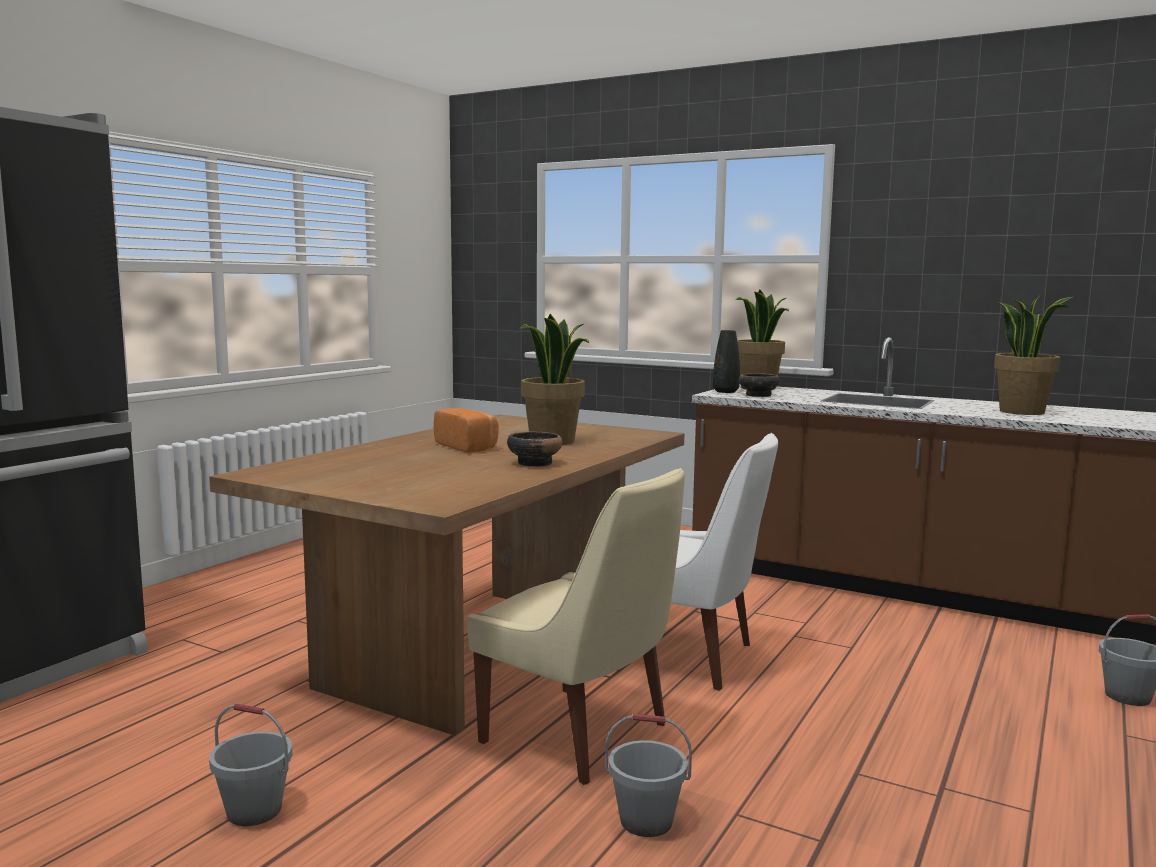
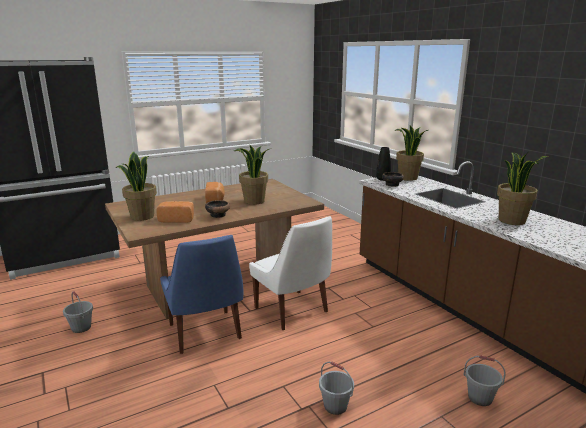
camera: 30 degrees right, 10 degrees up
(370, 482) = (142, 216): none -> potted plant
(465, 477) = (177, 219): none -> bread
(581, 735) = (205, 333): beige chair -> blue chair
(646, 821) = (180, 375): grey bucket -> grey bucket (335, 406)

